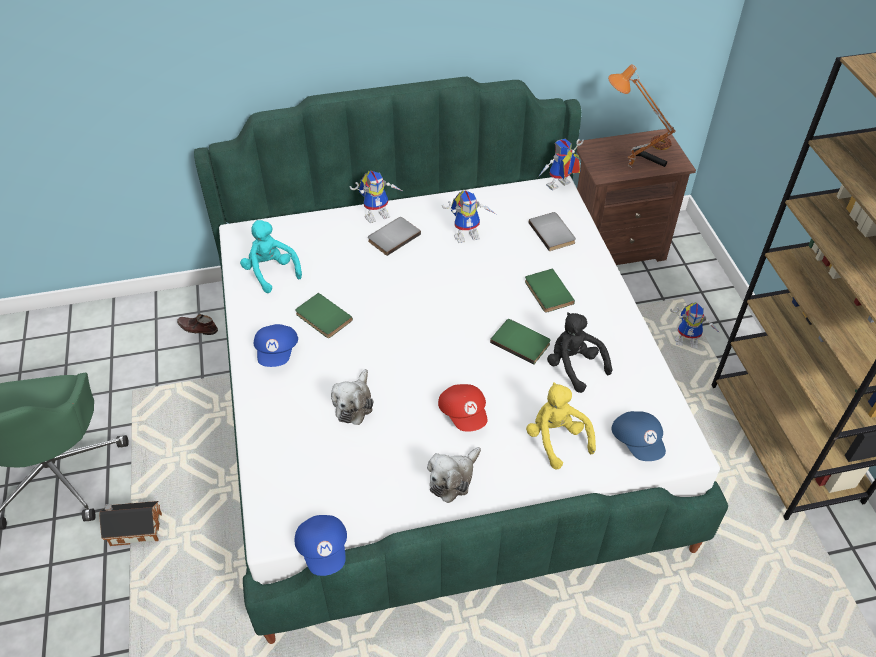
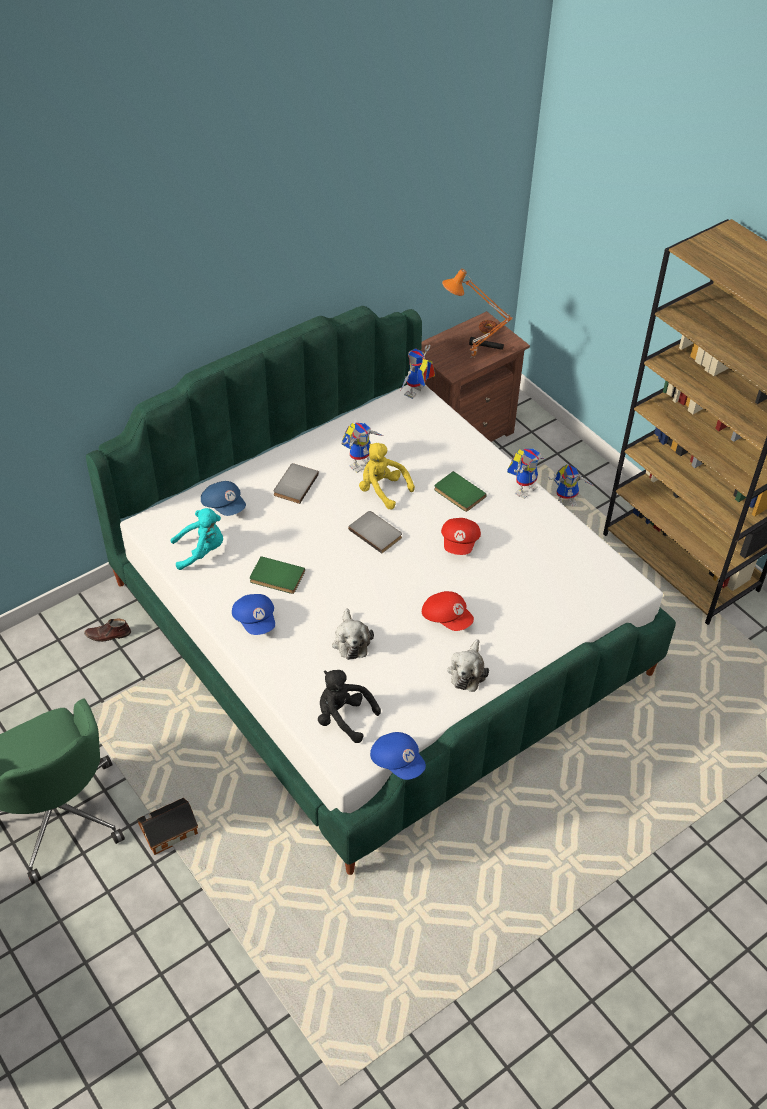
camera: 25 degrees left, 0 degrees up
(271, 272) = (201, 551): turquoise plush toy -> turquoise plush toy turned 135 degrees clockwise
(378, 214) = (267, 467): toy robot -> toy robot (524, 487)
(521, 342) = (460, 543): green book -> red cap
(553, 232) = (434, 438): grey book -> grey book (376, 532)
(556, 439) = (531, 613): yellow plush toy -> yellow plush toy (382, 490)
(574, 366) = (514, 550): black plush toy -> black plush toy (343, 717)
(638, 442) = (594, 593): blue cap -> blue cap (224, 506)

